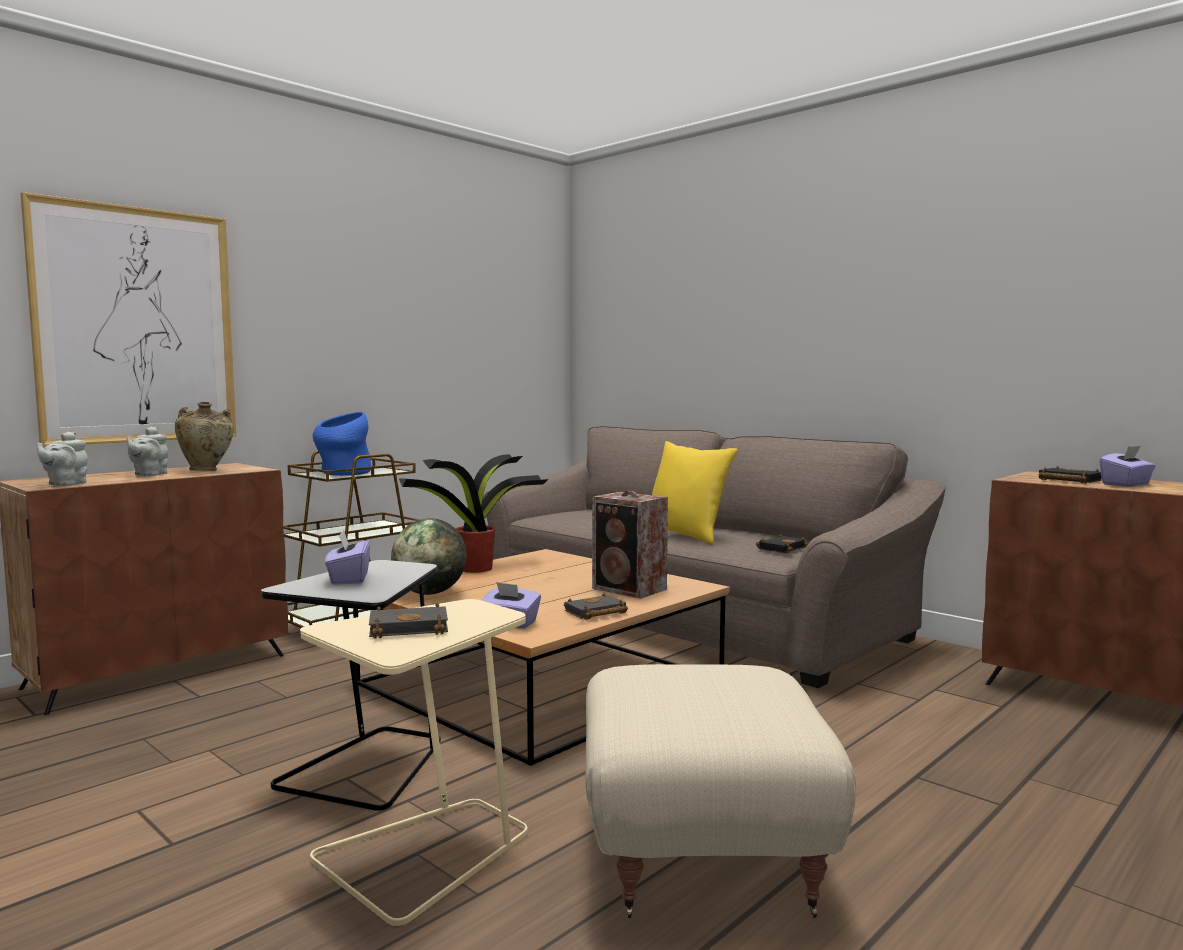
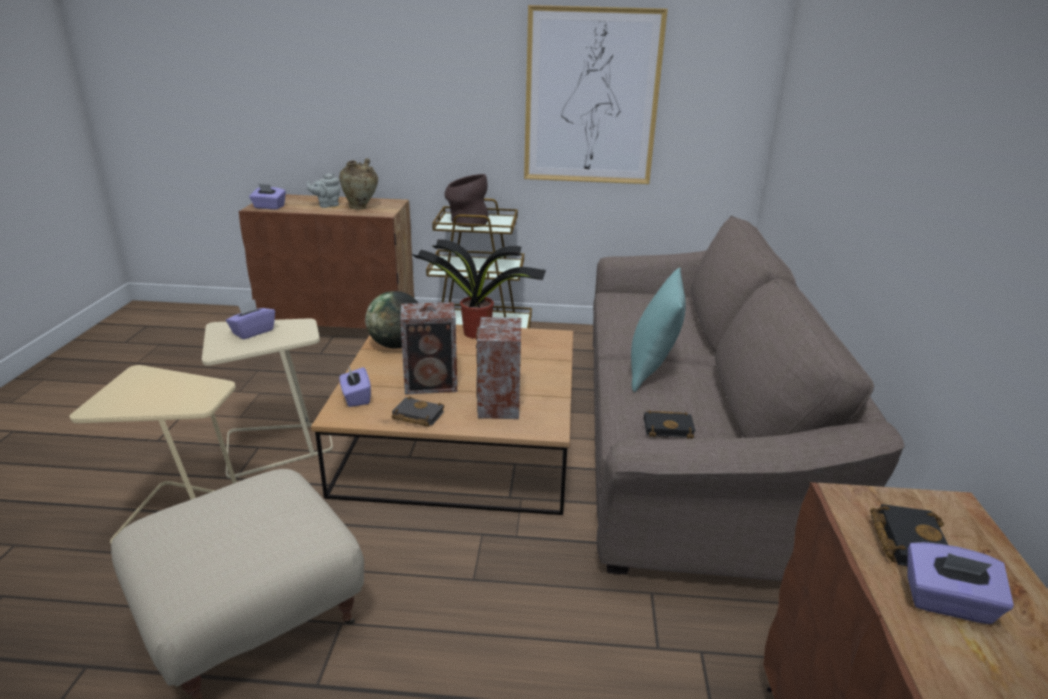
camera: 50 degrees right, 20 degrees up
(65, 484) = (269, 207): grey teapot -> purple tissue box
(136, 325) = (342, 96): picture -> picture (591, 98)
(342, 473) = (466, 222): blue vase -> brown vase
(368, 767) = (276, 446): black side table -> beige side table
(411, 628) = (149, 392): black book -> none
(544, 598) = (433, 383): none -> speaker
(687, 536) = (652, 370): yellow pillow -> turquoise pillow

